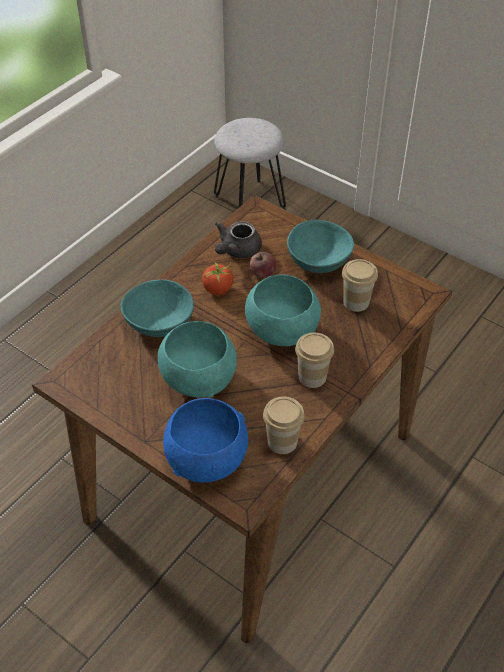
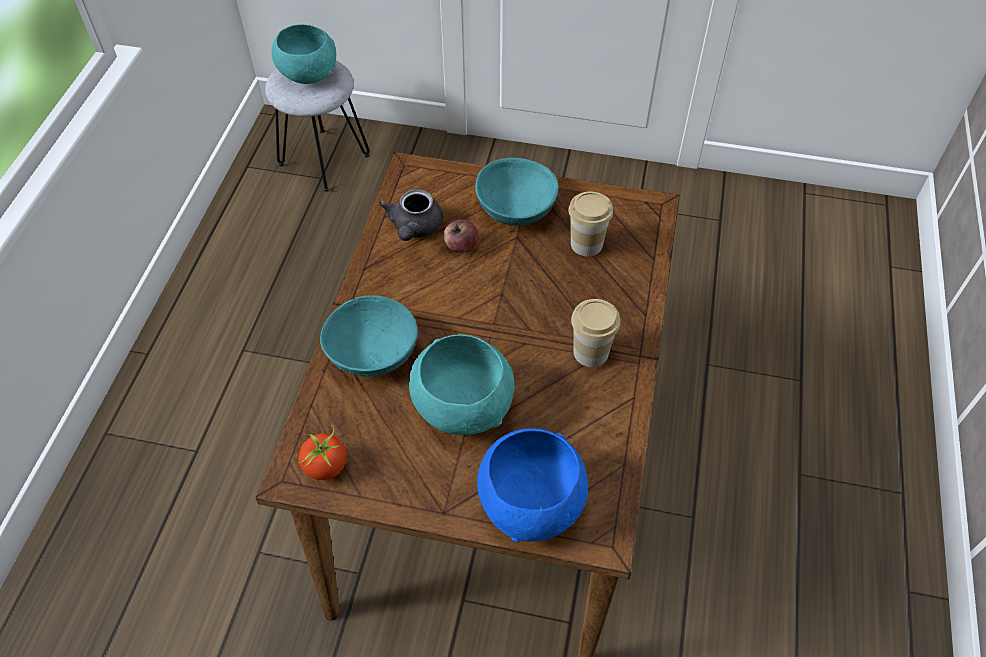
camera: 25 degrees left, 5 degrees up
(218, 289) = (420, 284): tomato -> tomato (326, 466)
(281, 330) = (523, 309): turquoise bowl -> turquoise bowl (307, 74)
(282, 441) = (603, 445): cup -> none

